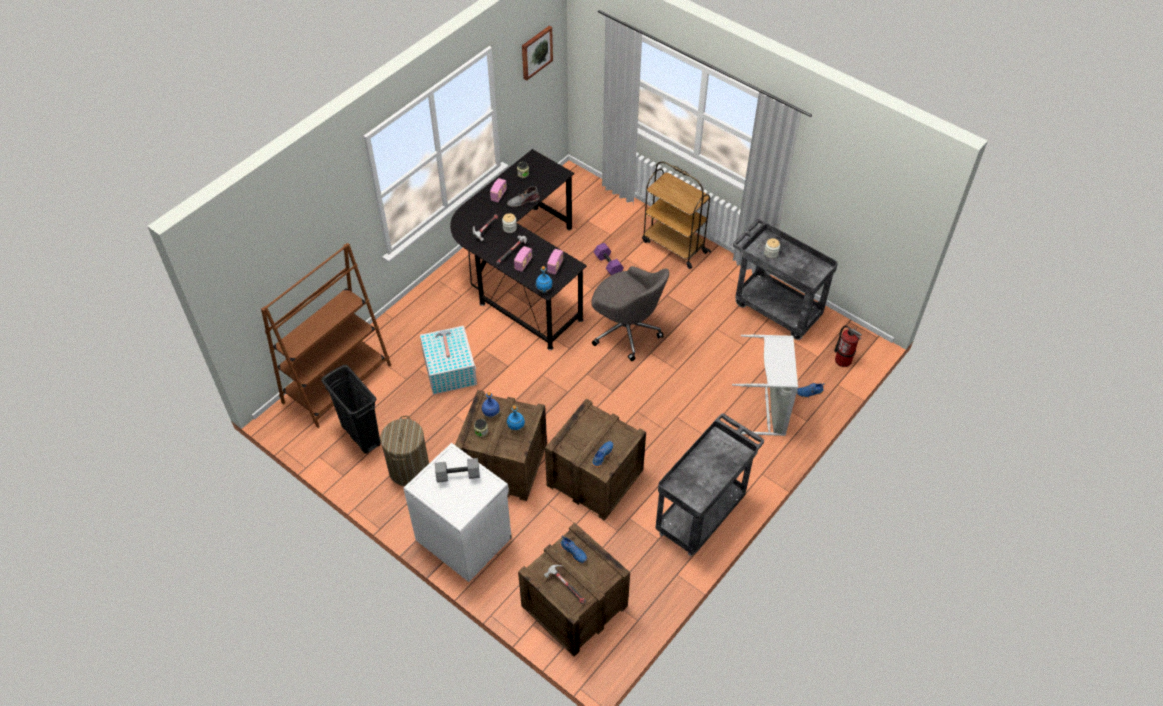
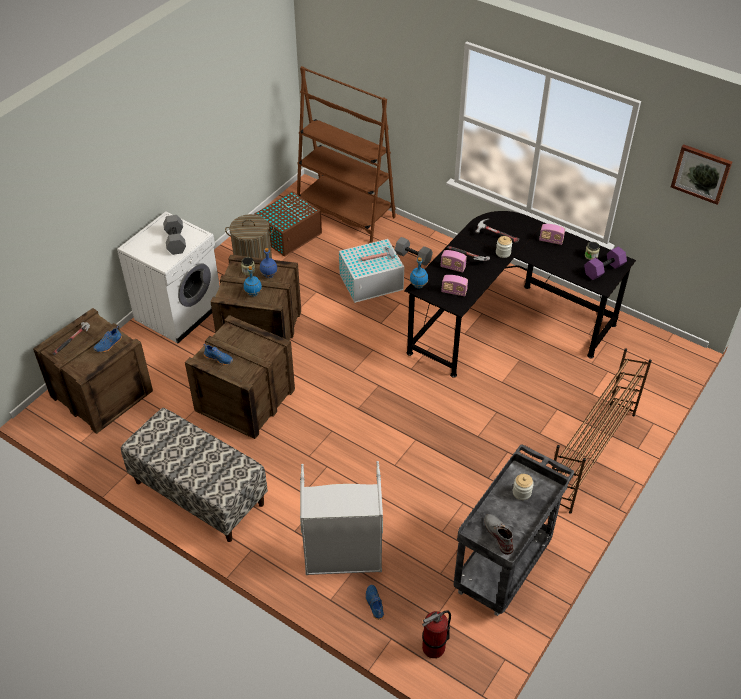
camera: 85 degrees right, 5 degrees down
(361, 435) = (290, 235): black trash can -> brown storage box
(420, 333) = (413, 257): none -> grey dumbbell
(523, 201) = (547, 259): grey boot -> grey boot (498, 534)
(607, 264) = (542, 393): purple dumbbell -> purple dumbbell (603, 269)
(627, 332) = (442, 416): grey office chair -> none
(674, 246) = (590, 456): brown cart -> brown shoe rack
(702, 514) = (198, 493): grey cart -> bench

